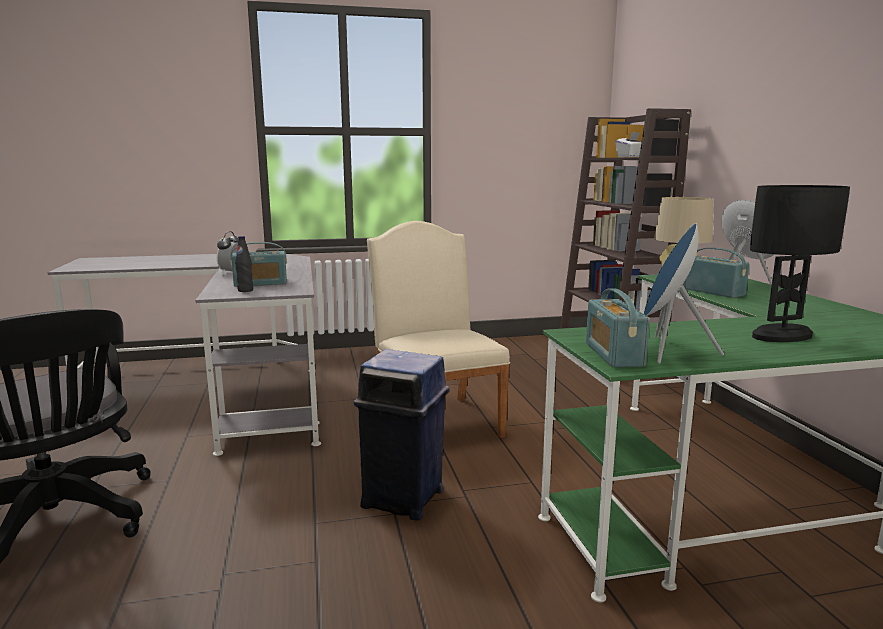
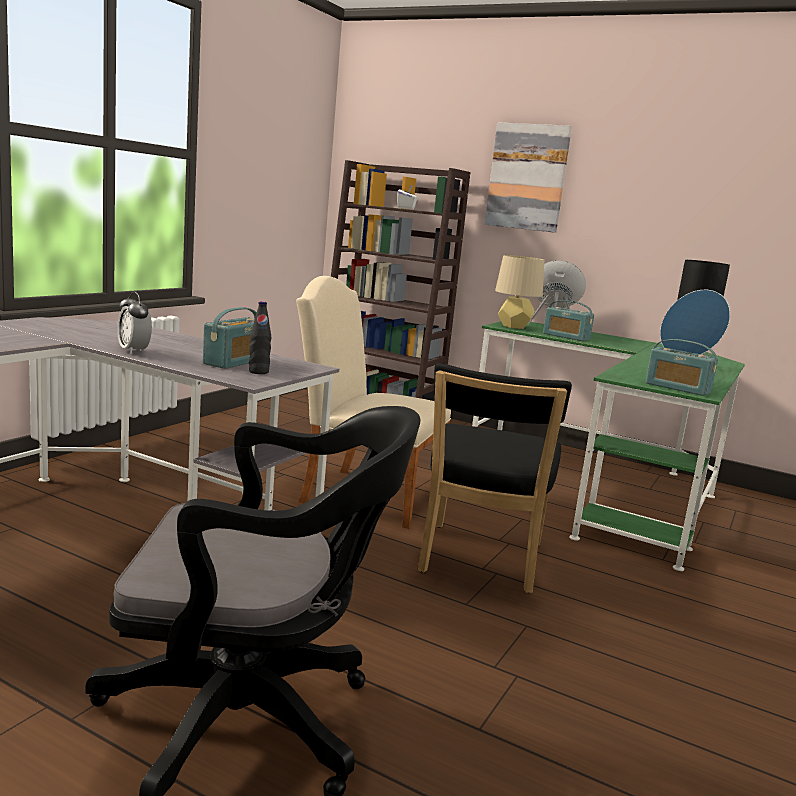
camera: 50 degrees left, 0 degrees up
(404, 498) = (479, 561): blue trash can -> black chair
(714, 292) = (566, 336): radio -> radio turned 150 degrees counterclockwise
(741, 104) = (527, 177): none -> picture

